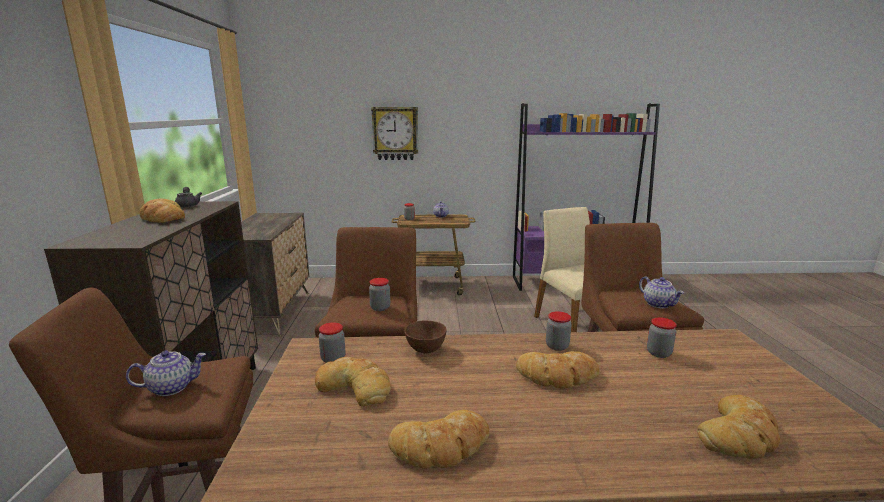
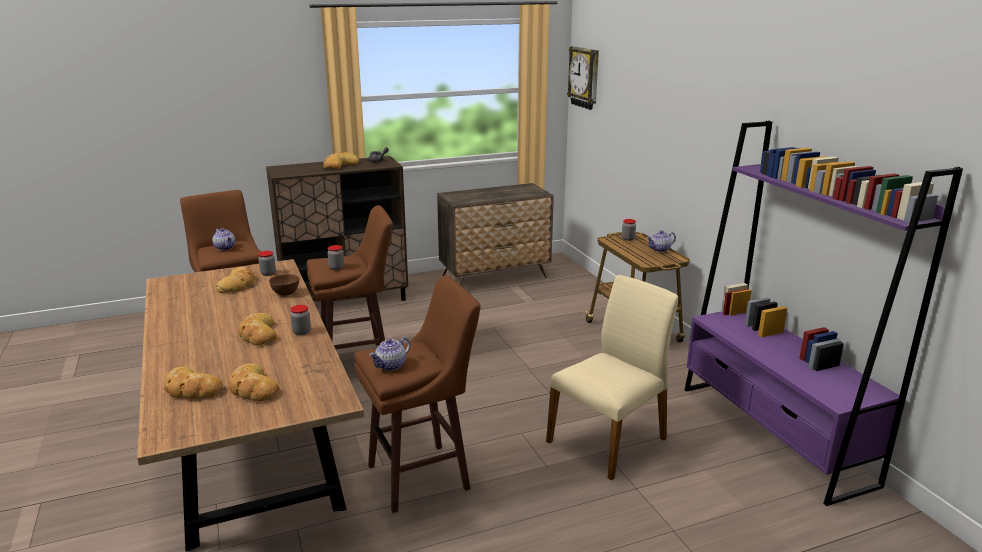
camera: 70 degrees right, 5 degrees up
(395, 133) = (656, 130): wall clock -> wall clock (585, 77)
(441, 446) = (184, 312): bread -> bread (252, 388)
(658, 353) = (299, 369): jar -> none

